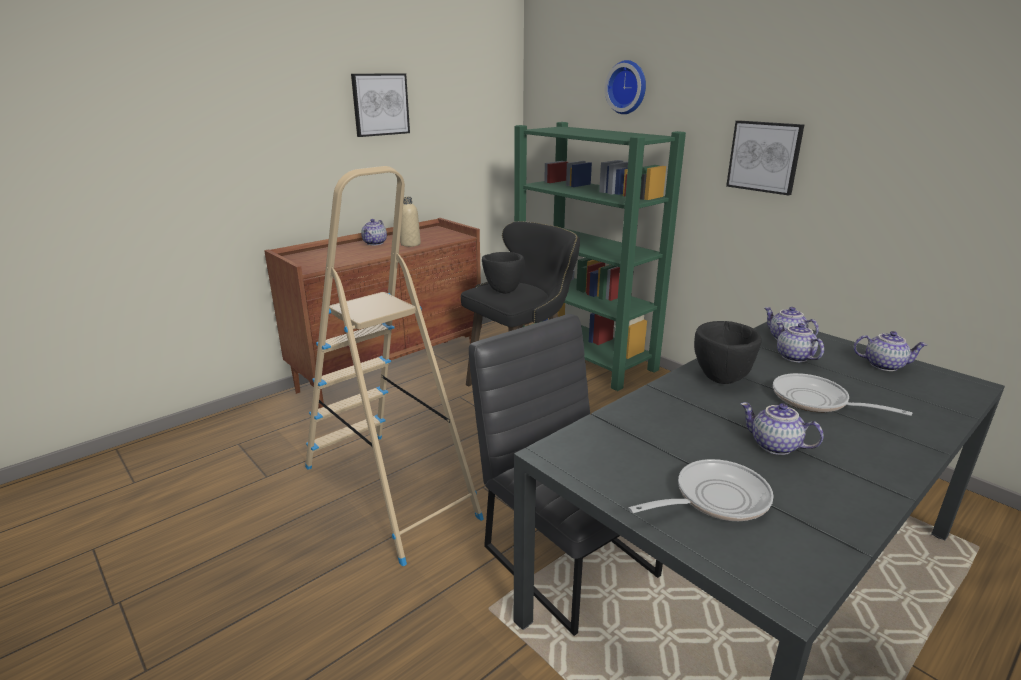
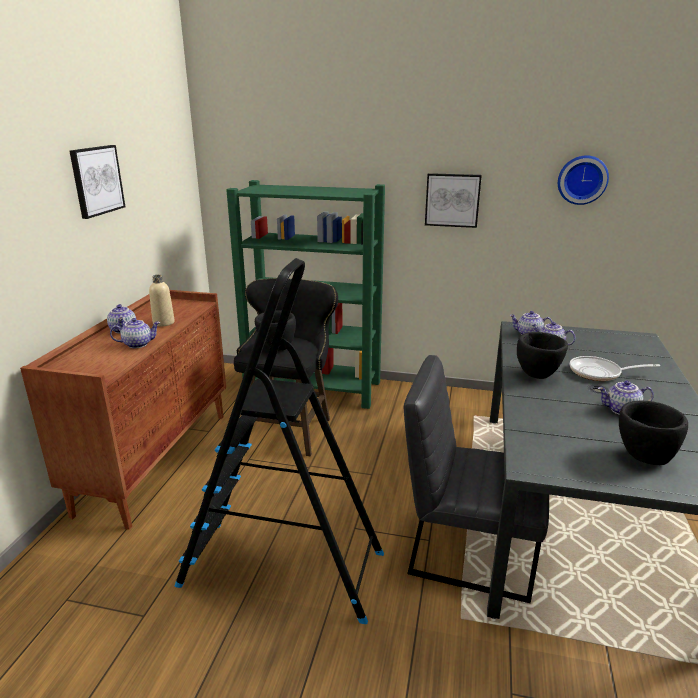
camera: 35 degrees left, 0 degrees up
(388, 490) = (281, 569): beige step ladder -> black step ladder
(628, 87) = (319, 148): wall clock -> wall clock (582, 179)
(714, 499) = (643, 457): frying pan -> black bowl
(884, 365) = (596, 337): teapot -> teapot (138, 344)

